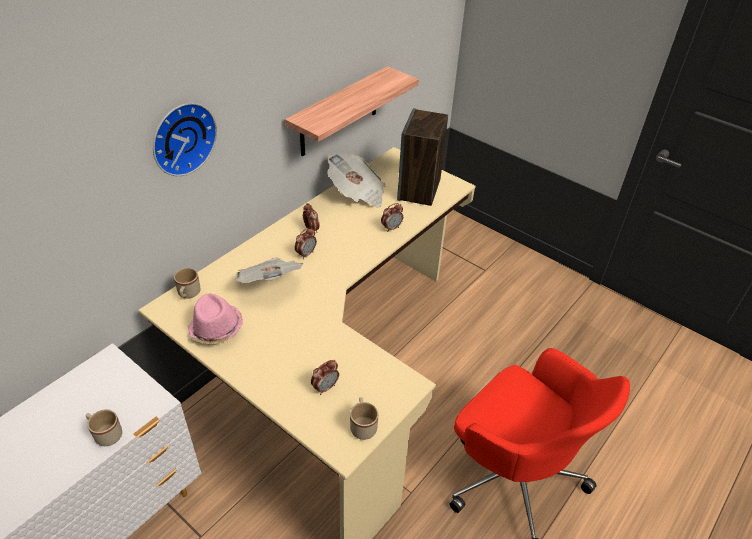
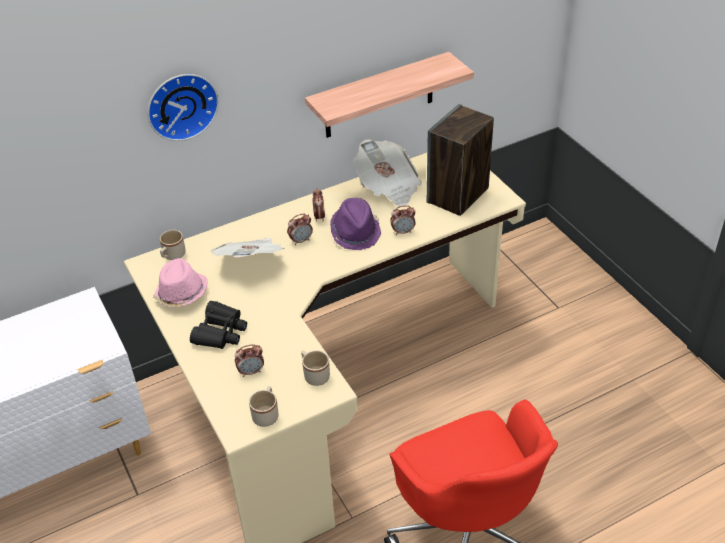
camera: 25 degrees right, 0 degrees up
(105, 434) = (56, 363): beige mug -> beige mug (314, 375)
(274, 356) = (220, 332): none -> black binoculars
(351, 236) = (355, 232): none -> purple hat

